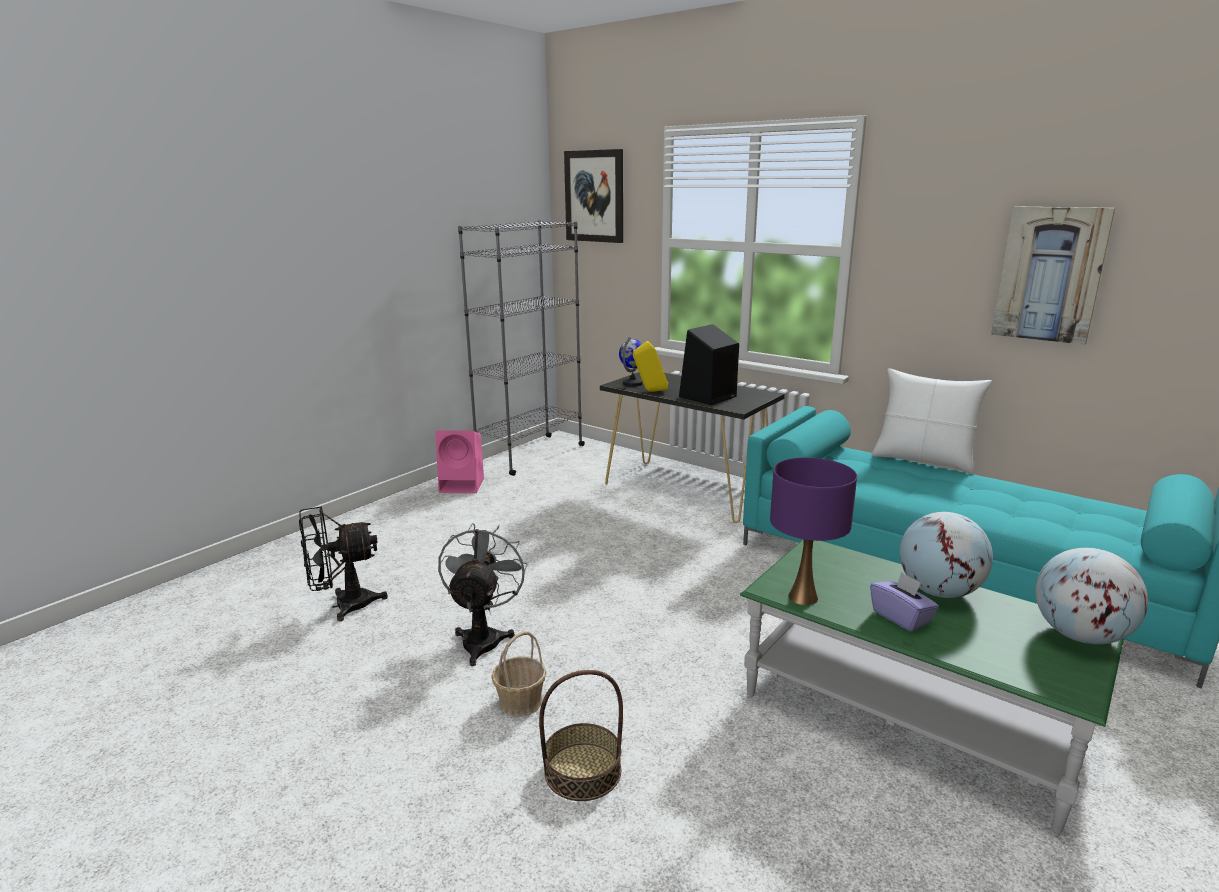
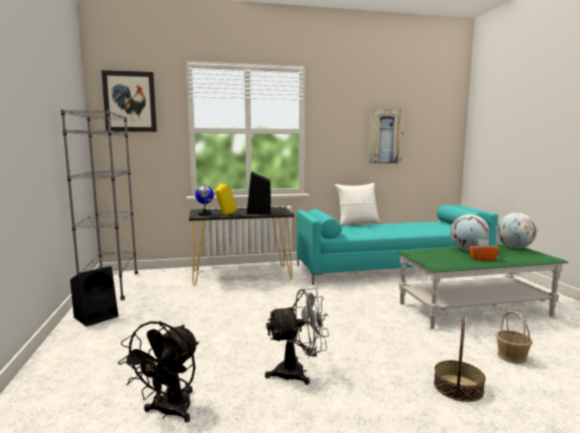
camera: 50 degrees left, 10 degrees down
(463, 485) = (97, 316): pink speaker -> black speaker
(483, 638) = (298, 372): grey fan -> grey fan turned 120 degrees clockwise
(520, 702) = (379, 383): basket -> basket (511, 357)
(803, 597) = (451, 264): purple table lamp -> none
(901, 617) = (482, 258): purple tissue box -> orange tissue box

